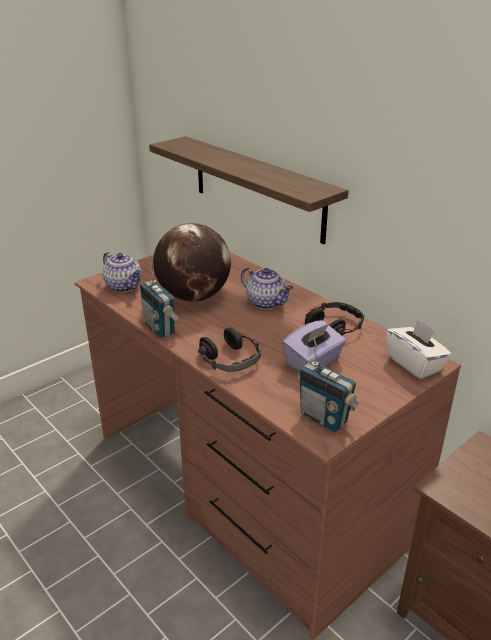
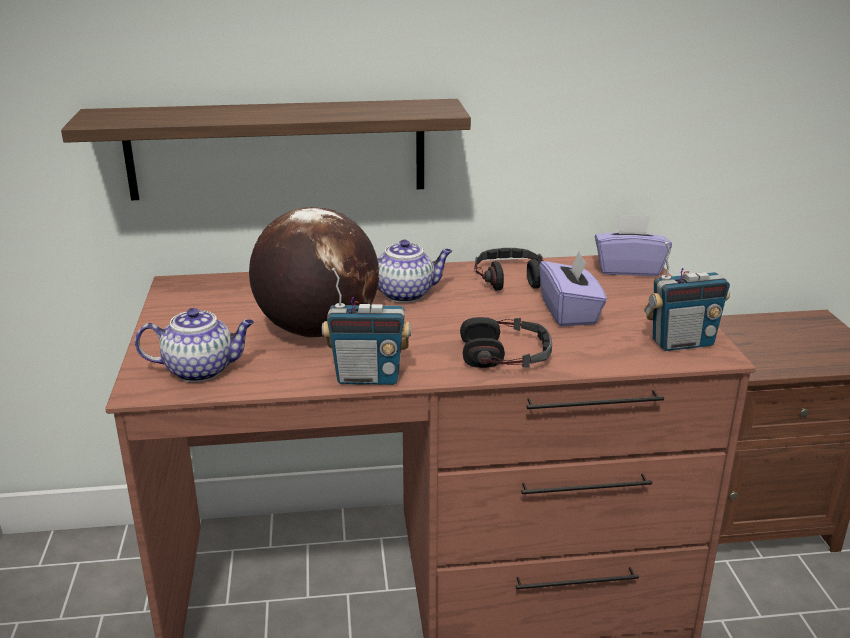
camera: 55 degrees left, 5 degrees down
(415, 364) = (628, 269): white tissue box -> purple tissue box

